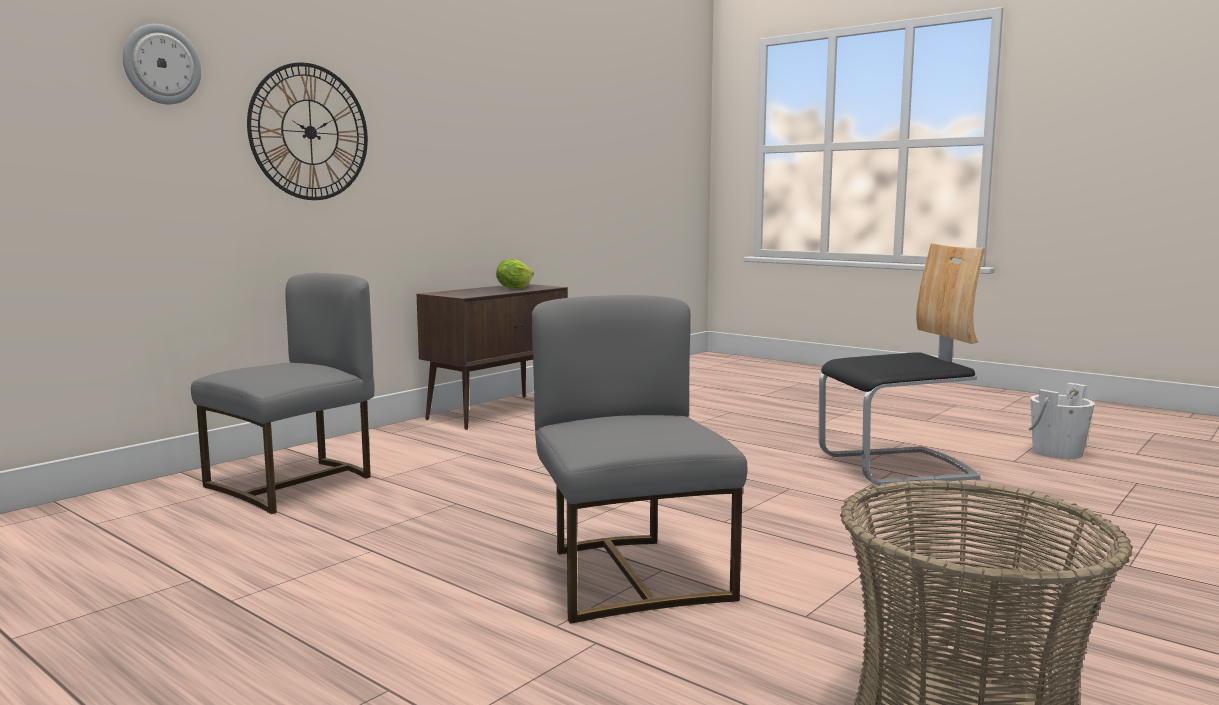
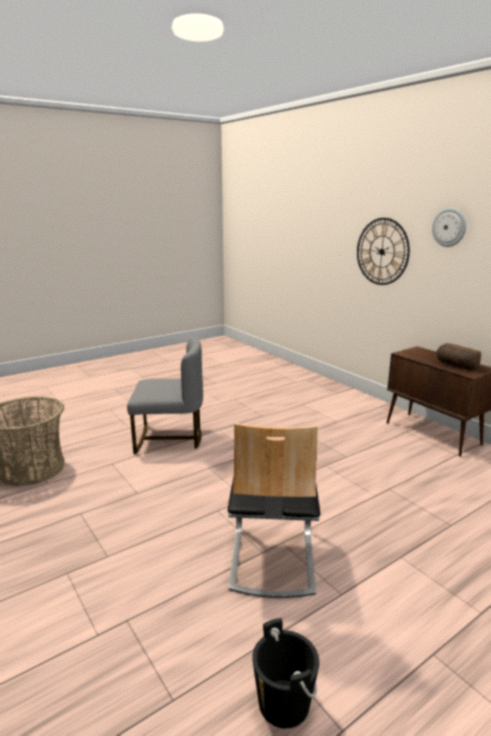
camera: 105 degrees right, 10 degrees up
(161, 64) = (333, 223): wall clock -> wall clock (449, 227)
(295, 484) = (300, 391): grey chair -> none
(514, 288) = (455, 365): lettuce -> bread
(1057, 452) = (284, 702): white bucket -> black bucket

